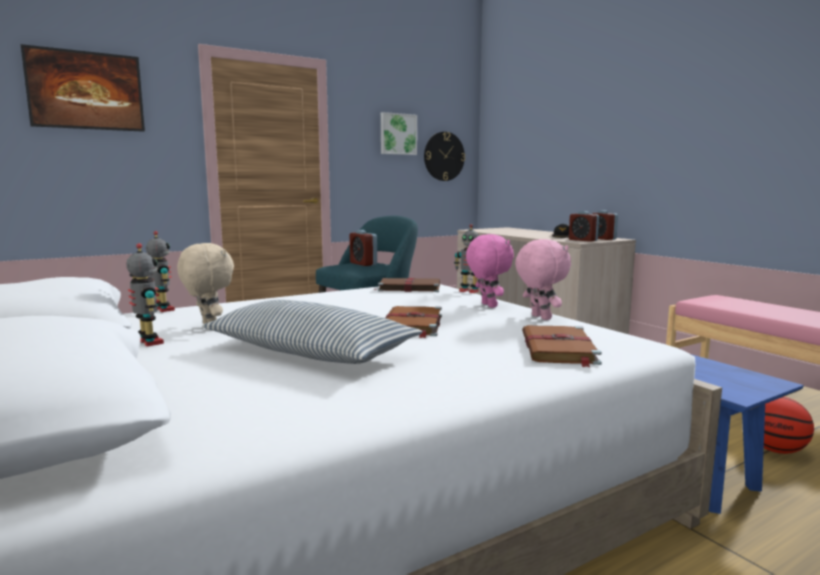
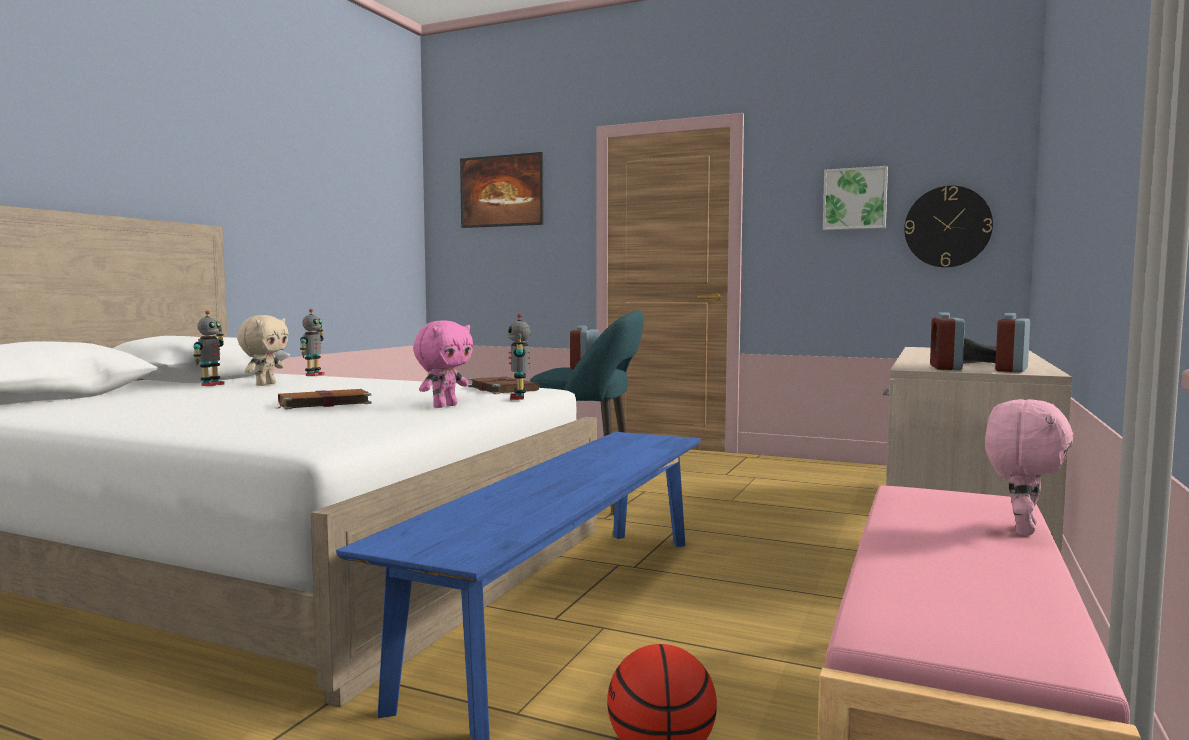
camera: 55 degrees right, 5 degrees down
(310, 352) = (207, 400): pillow -> none
(539, 317) = (404, 418): pink plush toy -> pink plush toy (1021, 530)
(558, 349) = (263, 429): brown book -> none

